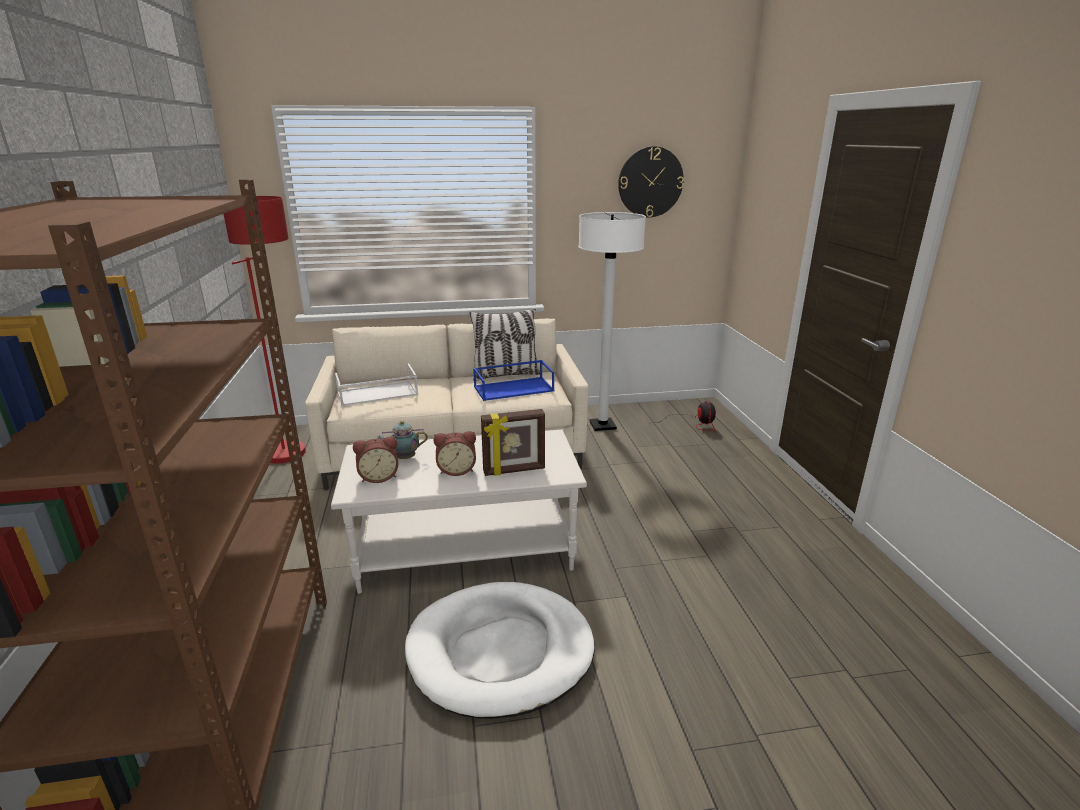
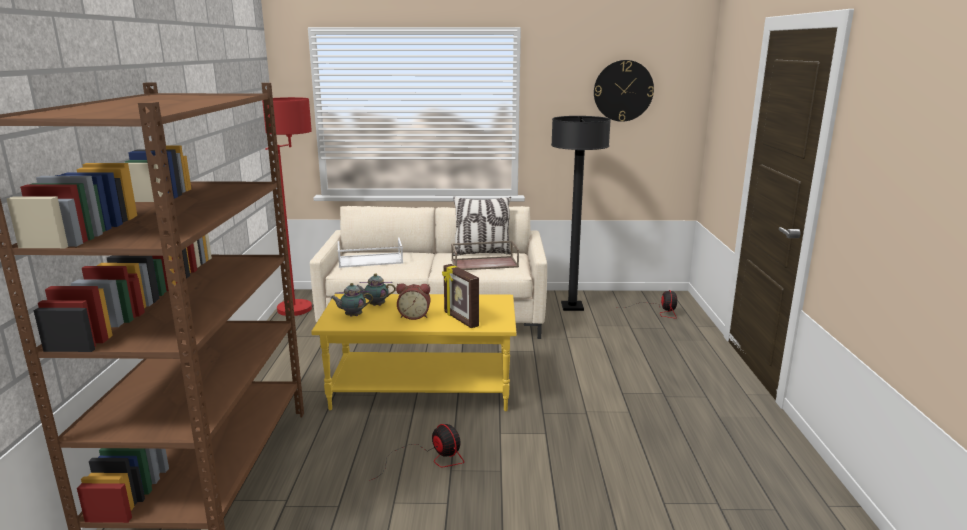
camera: 10 degrees right, 5 degrees down
(378, 477) = (352, 316): alarm clock -> teapot
(466, 549) = (422, 388): white coffee table -> yellow coffee table
(500, 652) = (429, 459): white dog bed -> fan
(514, 388) = (485, 263): blue tray -> brown tray
(514, 471) = (460, 319): picture frame -> picture frame turned 60 degrees clockwise
(602, 425) = (572, 307): white floor lamp -> black floor lamp

